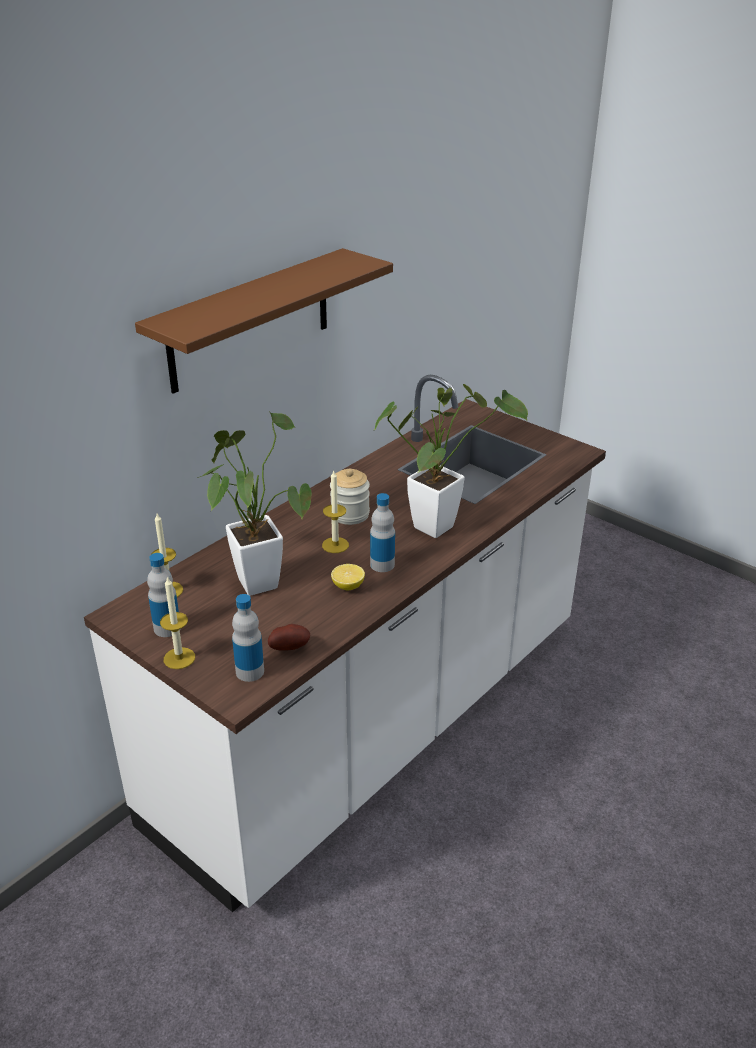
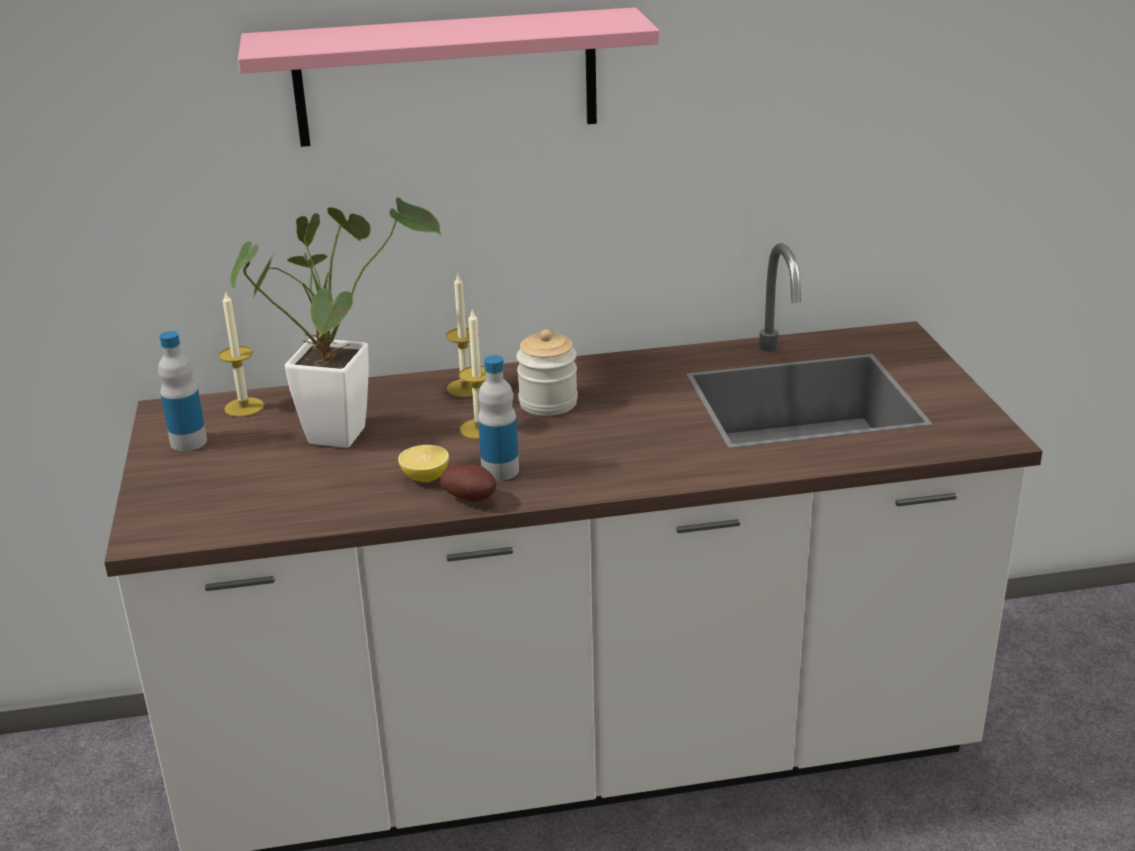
camera: 40 degrees right, 5 degrees down
(179, 658) = (155, 475): candle -> candle (465, 388)
(250, 320) = (446, 78): brown shelf -> pink shelf
(250, 671) = (195, 518): bottle -> none
(290, 647) = (268, 512): potato -> potato (472, 499)
(440, 524) = (643, 453): potted plant -> none

